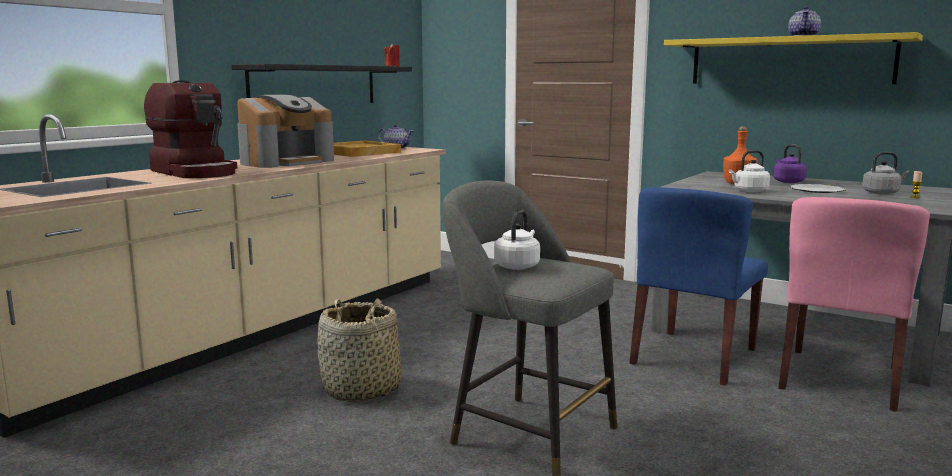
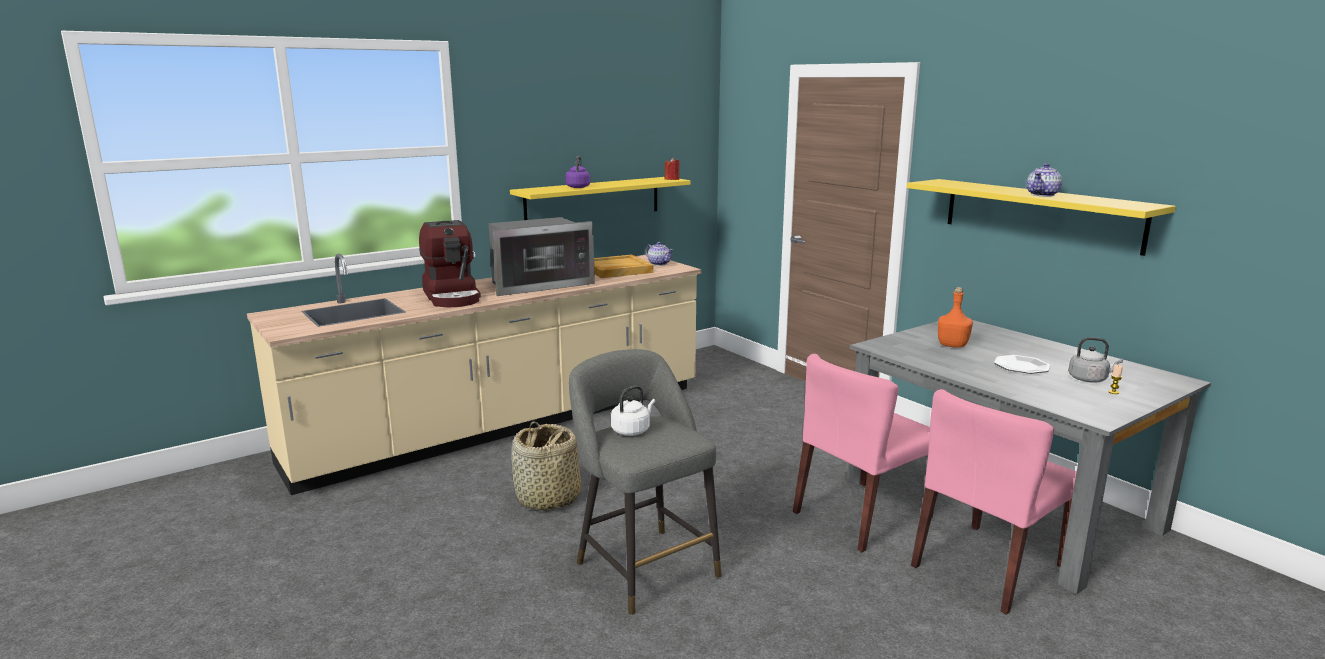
camera: 20 degrees right, 5 degrees up
(286, 162) = (538, 284): coffee machine -> microwave
(314, 85) = (593, 200): black shelf -> yellow shelf
(694, 357) = (861, 515): blue chair -> pink chair
(749, 191) = (944, 359): white kettle -> none
(787, 182) = (1014, 346): purple kettle -> purple kettle (578, 187)

